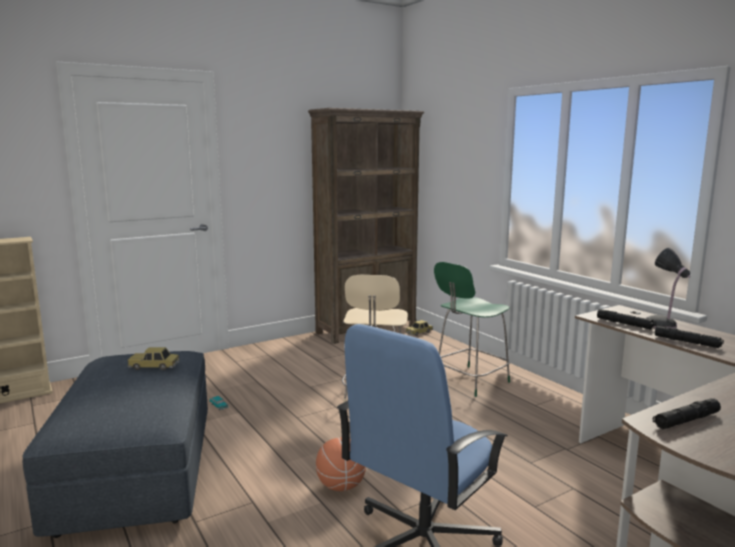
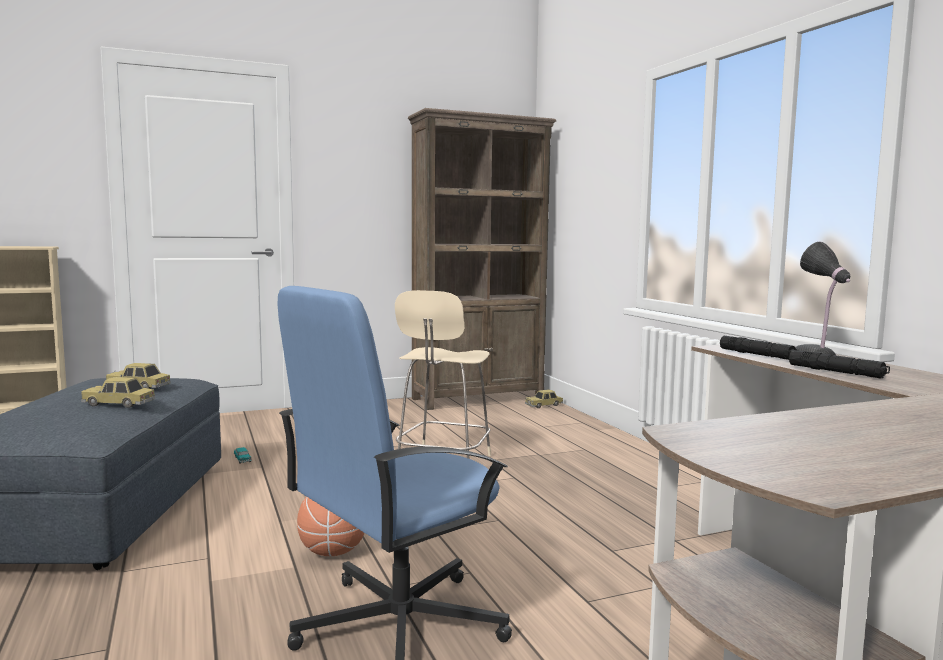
camera: 10 degrees right, 5 degrees down
(157, 388) = (119, 404): none -> toy car
(469, 381) = (580, 457): green chair -> none
(686, 420) = (744, 434): black flashlight -> none

